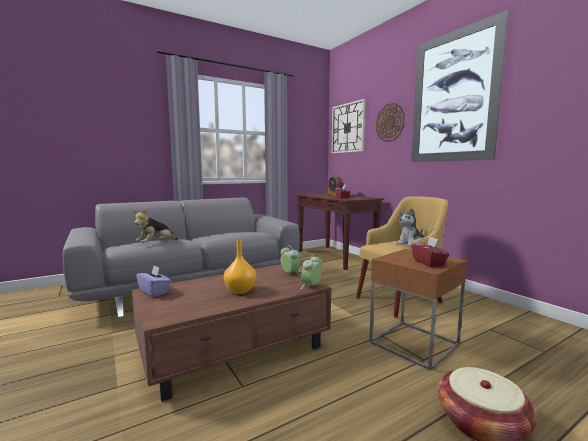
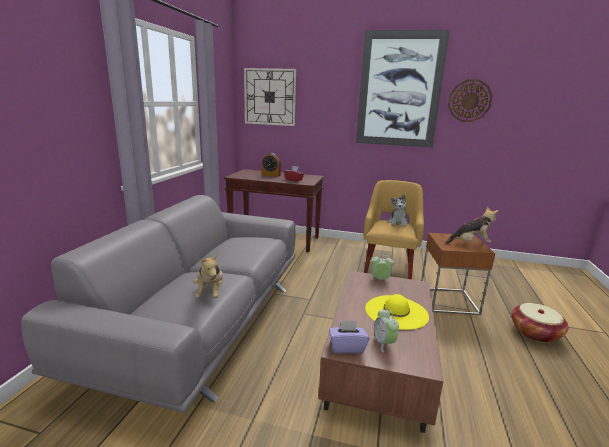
camera: 45 degrees left, 10 degrees up
(240, 291) = (396, 312): orange vase -> yellow hat
(311, 286) = (419, 286): alarm clock -> alarm clock (384, 343)
(390, 122) = (330, 101): wall clock -> wall clock (469, 101)
(429, 263) = (470, 244): red tissue box -> plush toy

